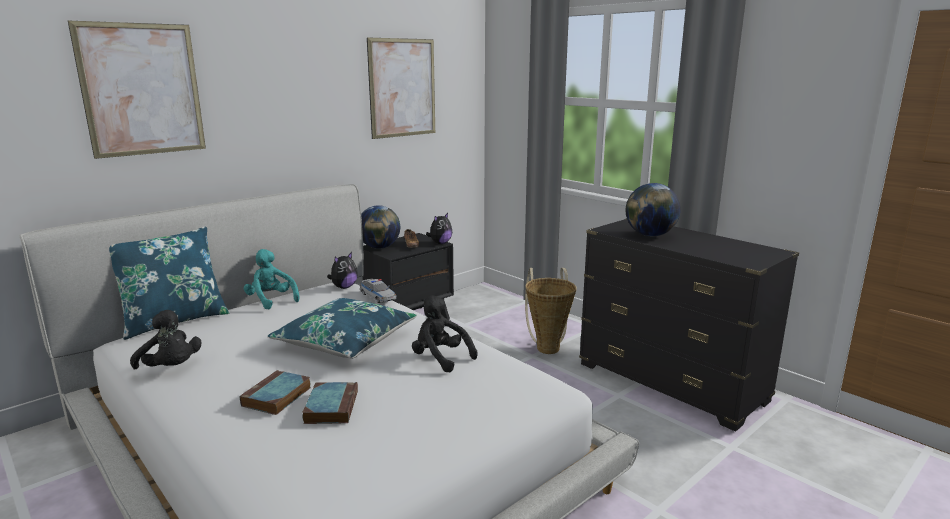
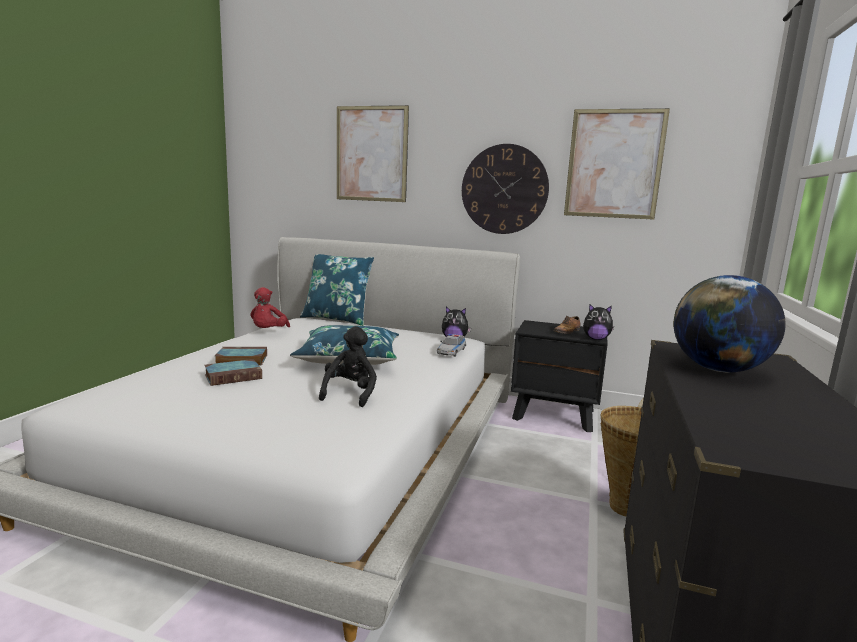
camera: 60 degrees right, 5 degrees down
(171, 368) = (268, 332): black plush toy -> red plush toy
(271, 300) = (396, 328): turquoise plush toy -> none
(316, 120) = (504, 189): none -> wall clock
(379, 247) = (537, 325): globe -> none

